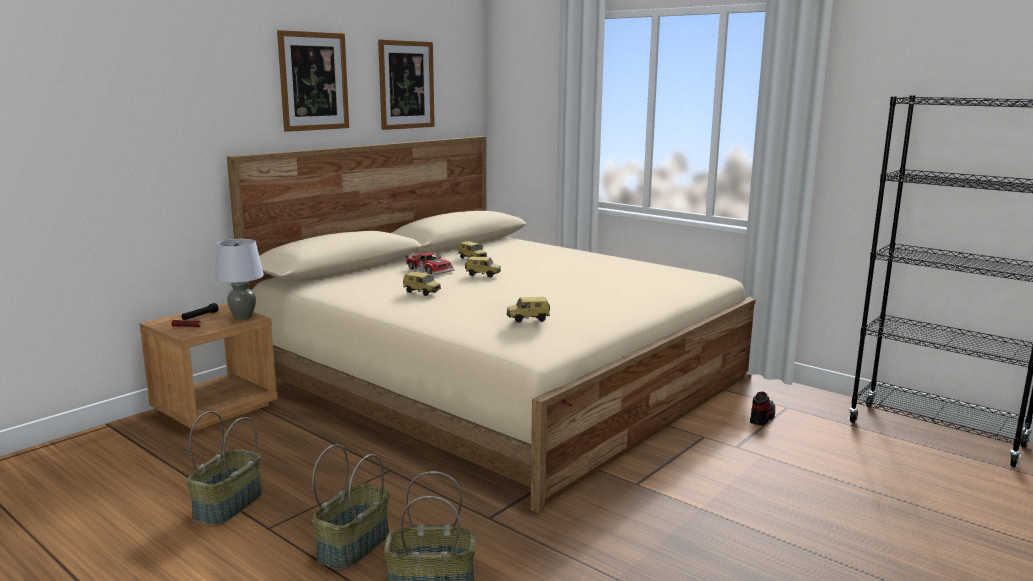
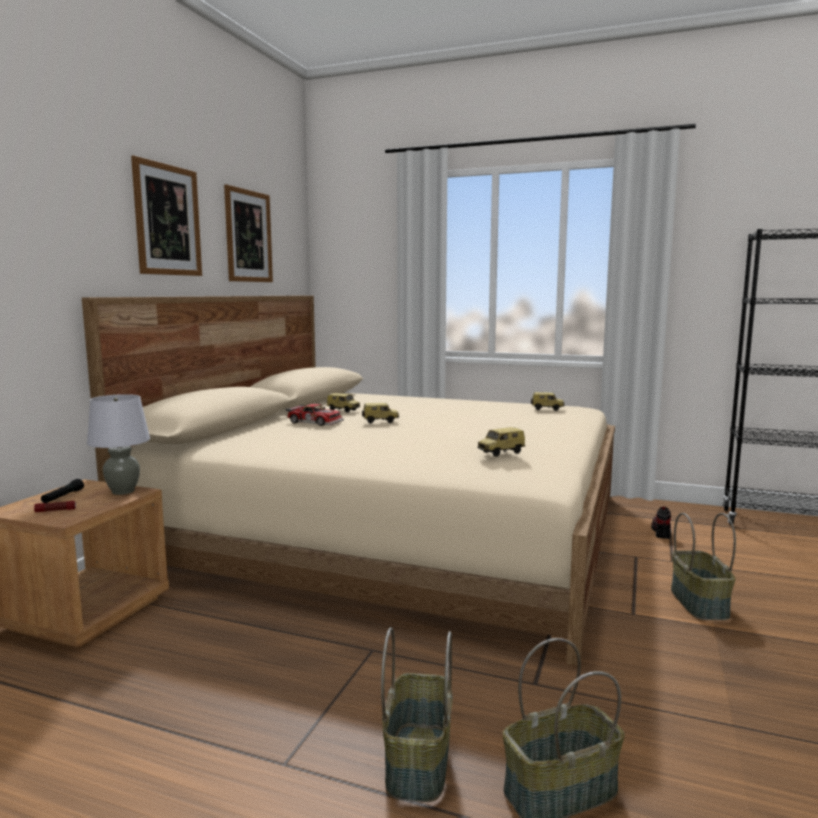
camera: 20 degrees left, 5 degrees down
(228, 506) = (203, 744): basket -> basket (700, 603)
(422, 292) = (341, 441): toy car -> toy car (547, 409)

